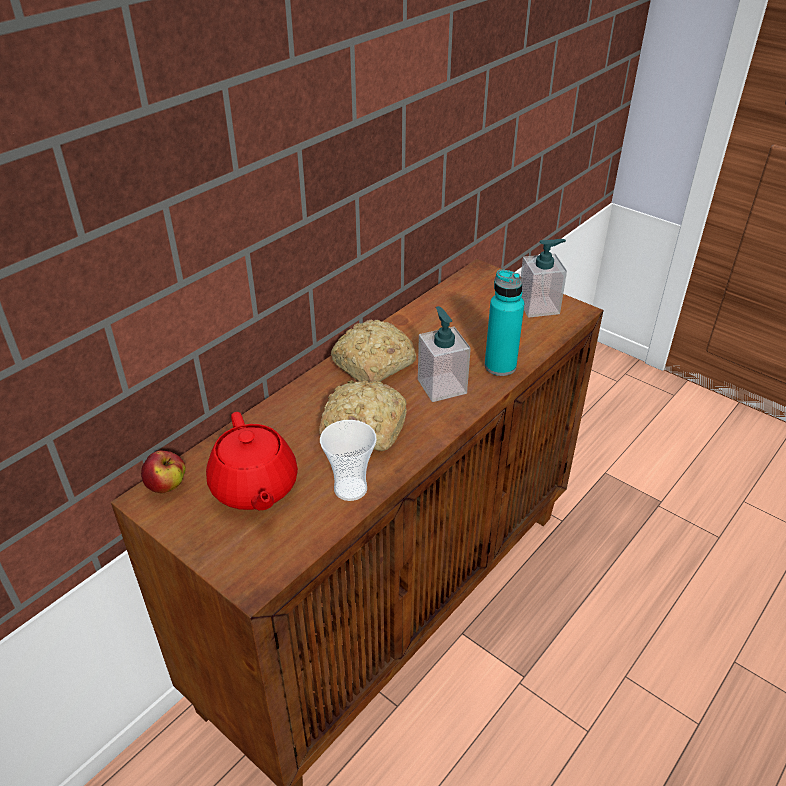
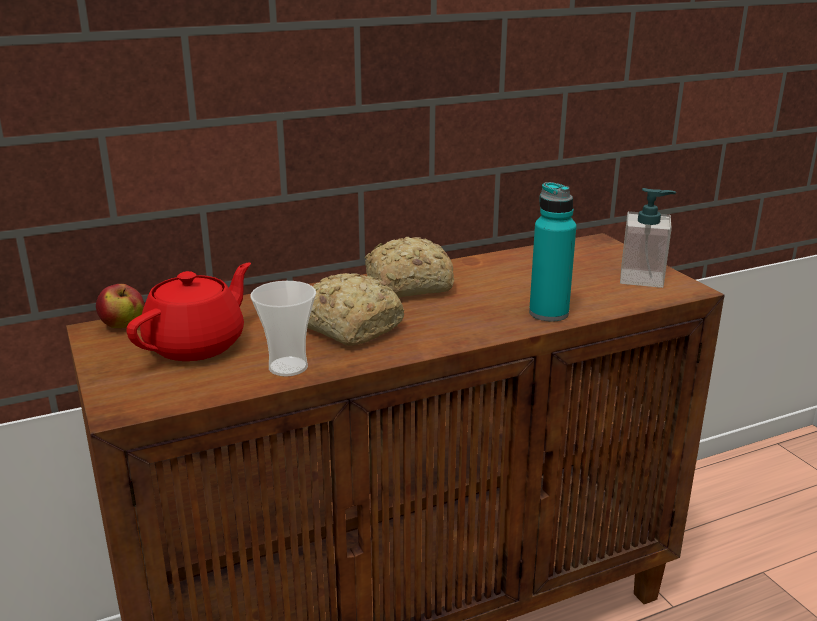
camera: 25 degrees right, 15 degrees down
(254, 488) = (197, 345): red teapot -> red teapot turned 150 degrees counterclockwise
(441, 386) = (465, 315): soap dispenser -> none

